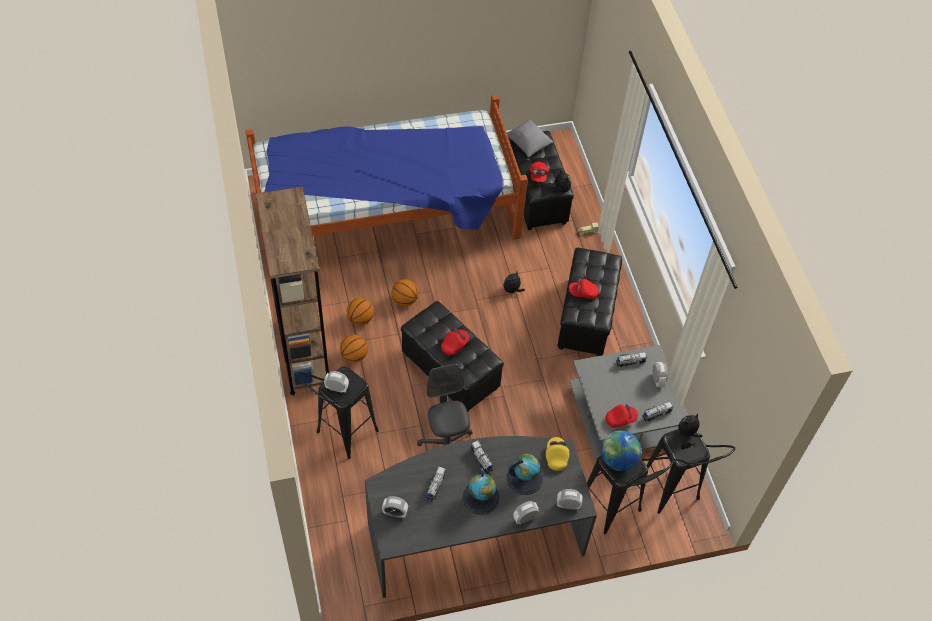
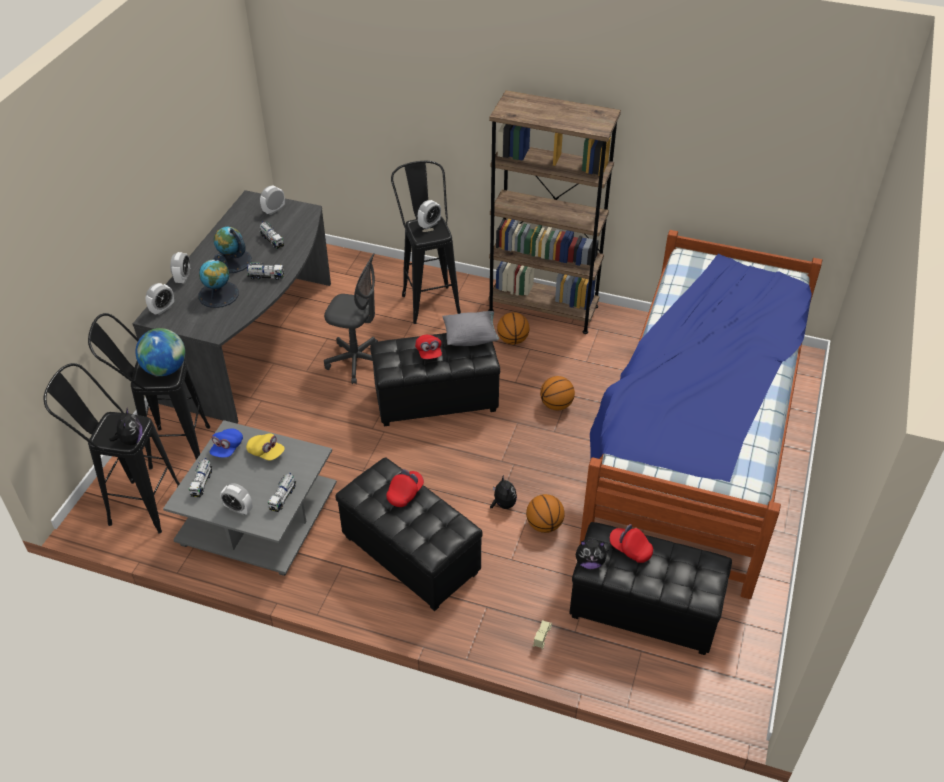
camera: 125 degrees right, 10 degrees down
(360, 319) = (555, 362): basketball -> basketball (544, 525)
(527, 144) = (700, 569): grey pillow -> grey pillow (471, 338)
(556, 456) = (215, 324): yellow cap -> yellow cap (266, 452)
(620, 419) = (227, 448): red cap -> blue cap

